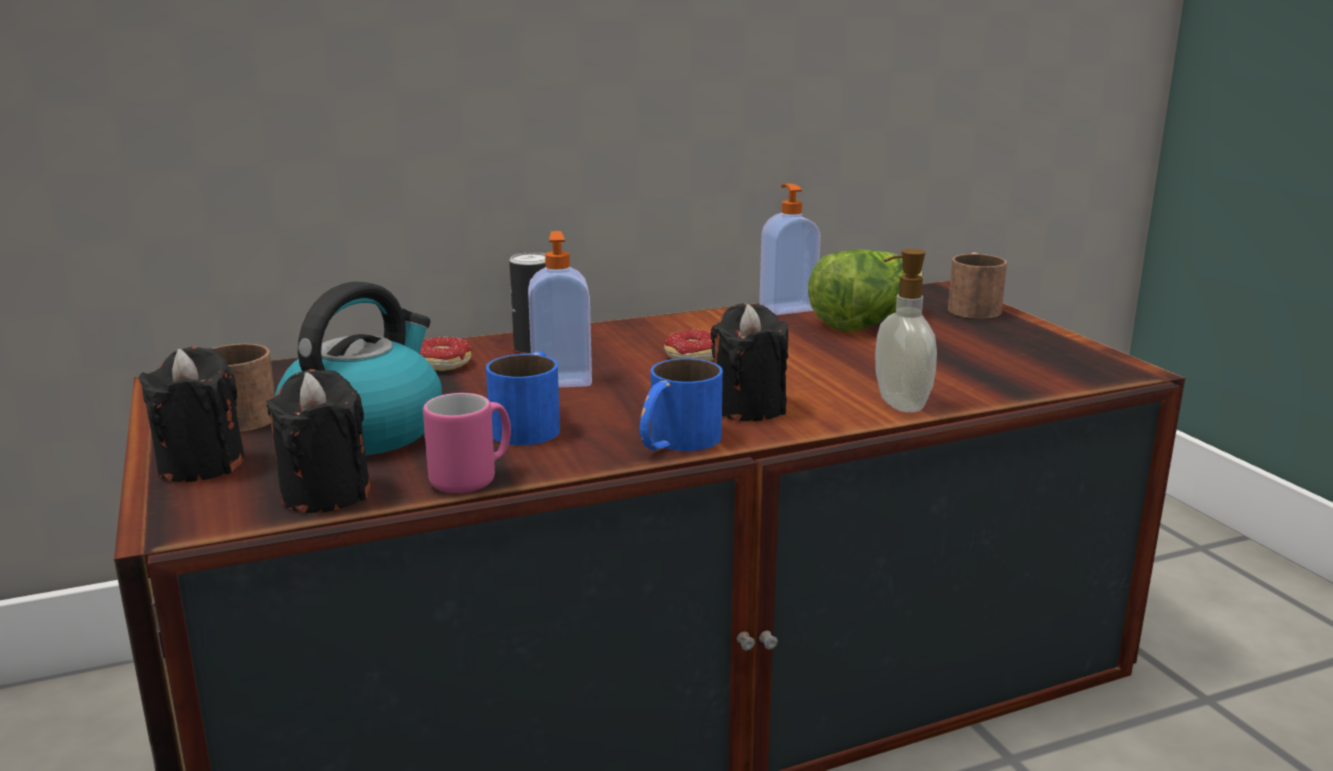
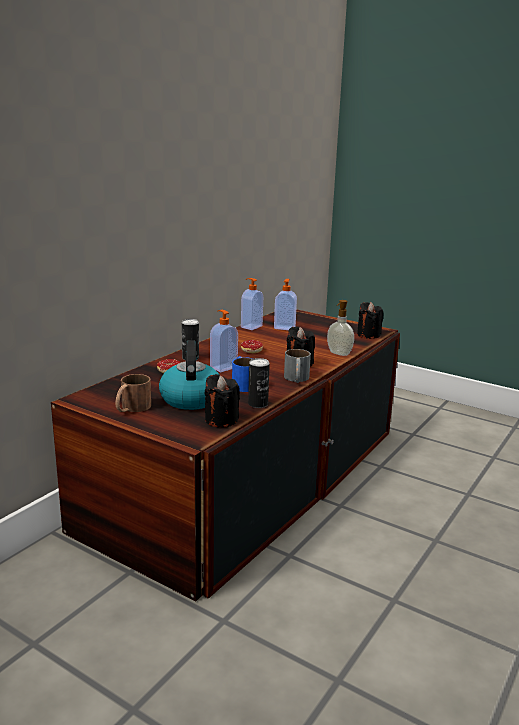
camera: 35 degrees left, 0 degrees up
(201, 465) = (158, 423): black candle -> black candle (368, 335)
(473, 478) = (258, 404): pink mug -> can
(675, 442) = (296, 379): blue mug -> grey mug
(865, 322) = (284, 327): lettuce -> soap dispenser
(972, 307) = (308, 316): brown mug -> none

